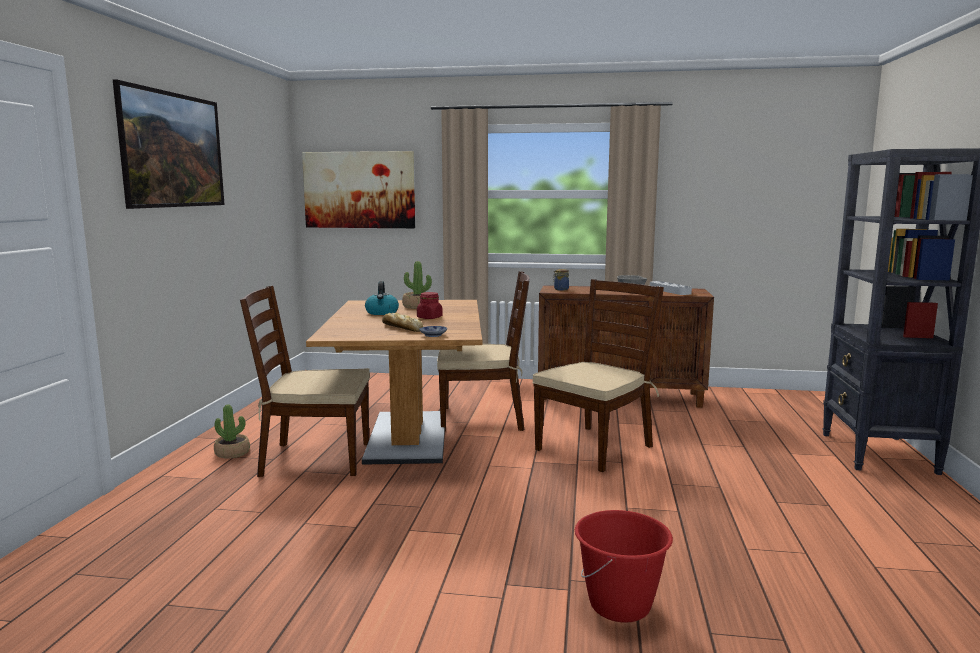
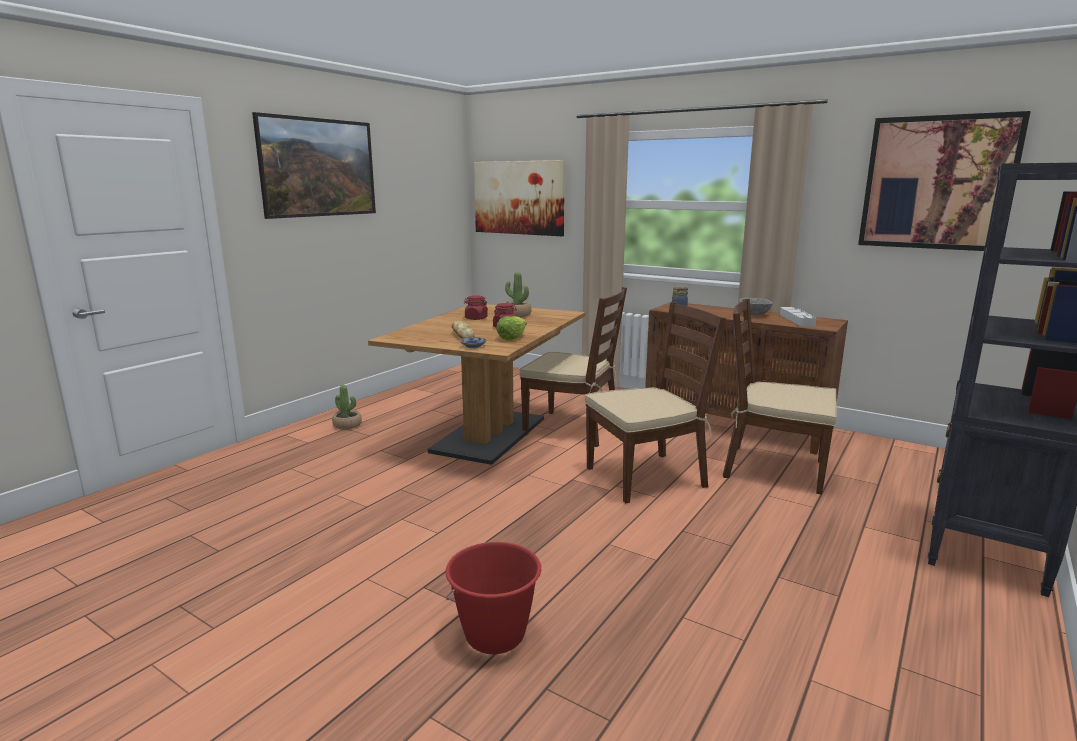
camera: 25 degrees right, 5 degrees up
(315, 459) = (398, 441): brown chair -> brown chair (772, 469)
(382, 313) = (476, 318): kettle -> red jar
(454, 325) = (511, 337): none -> lettuce
(758, 172) = (937, 183): none -> picture

